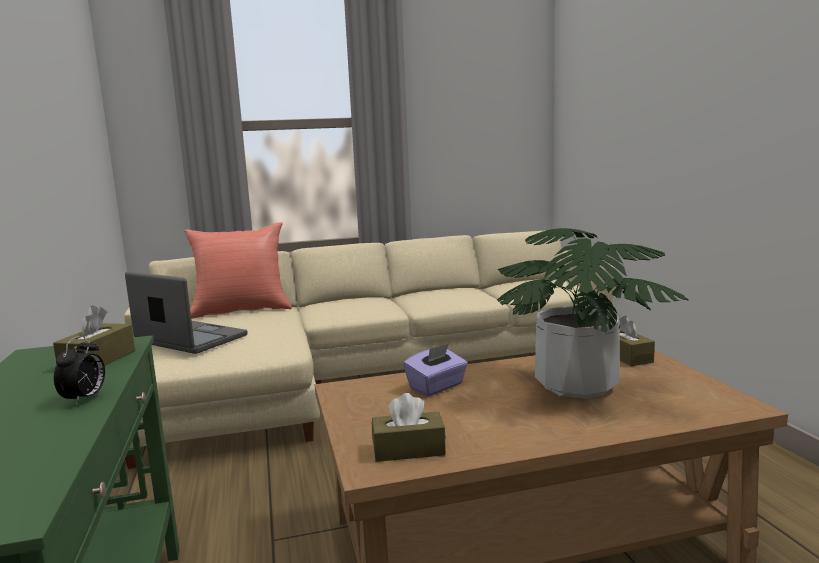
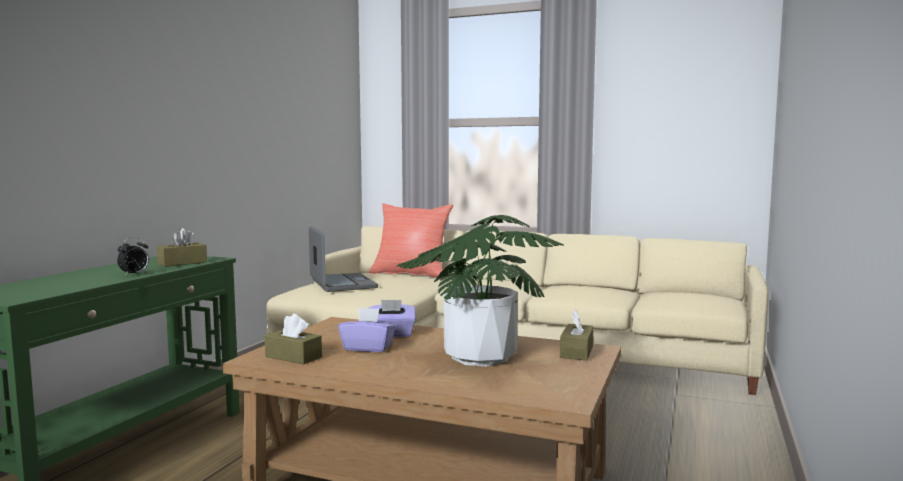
camera: 35 degrees right, 5 degrees down
(455, 410) = (367, 348): none -> purple tissue box

